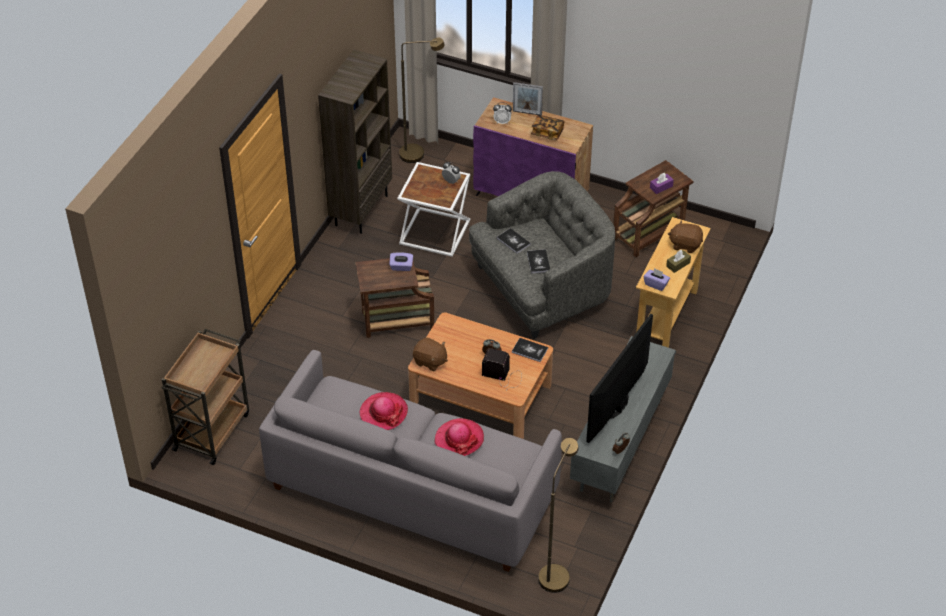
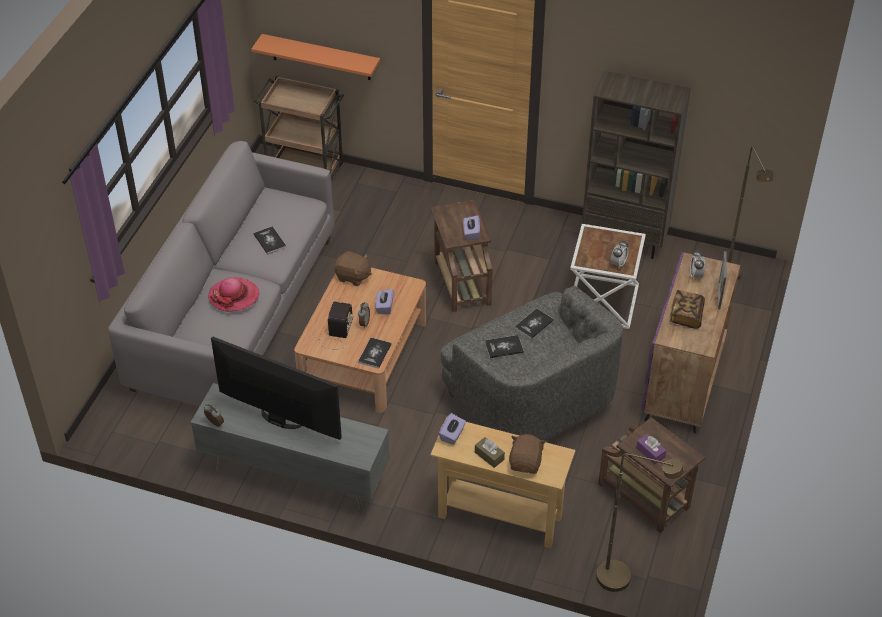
camera: 85 degrees right, 0 degrees up
(179, 320) = (321, 57): none -> orange shelf
(383, 413) = (269, 241): hat -> book
(430, 361) = (353, 277): brown plush toy -> brown plush toy turned 90 degrees counterclockwise
(472, 341) = (384, 307): none -> purple tissue box
(556, 572) = (127, 427): brown floor lamp -> brown floor lamp (623, 578)

